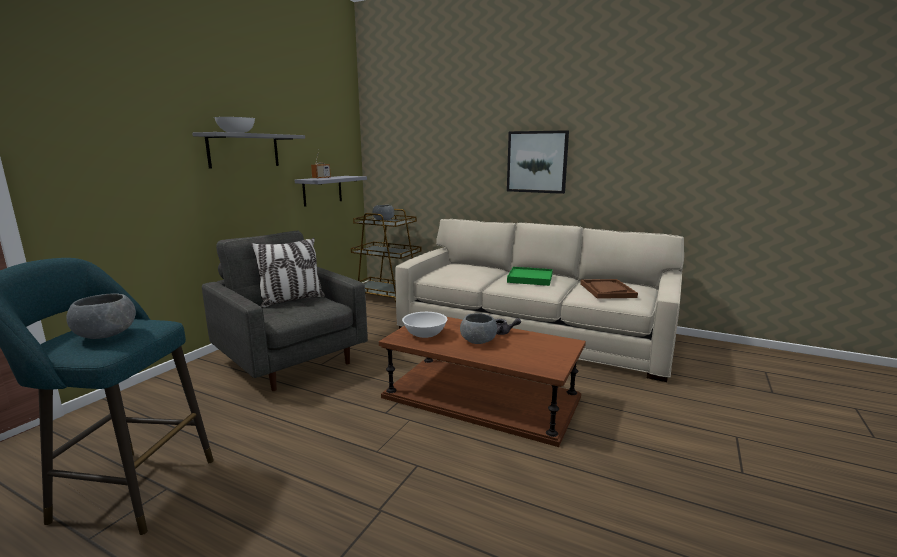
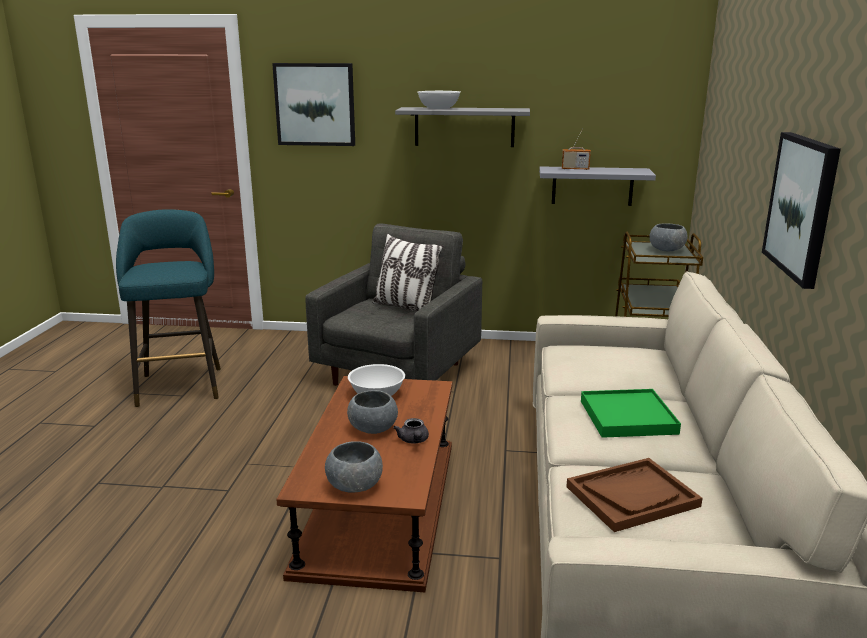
camera: 70 degrees right, 5 degrees up
(100, 127) = (315, 104): none -> picture
(106, 334) = (158, 269): grey bowl -> grey bowl (355, 485)

